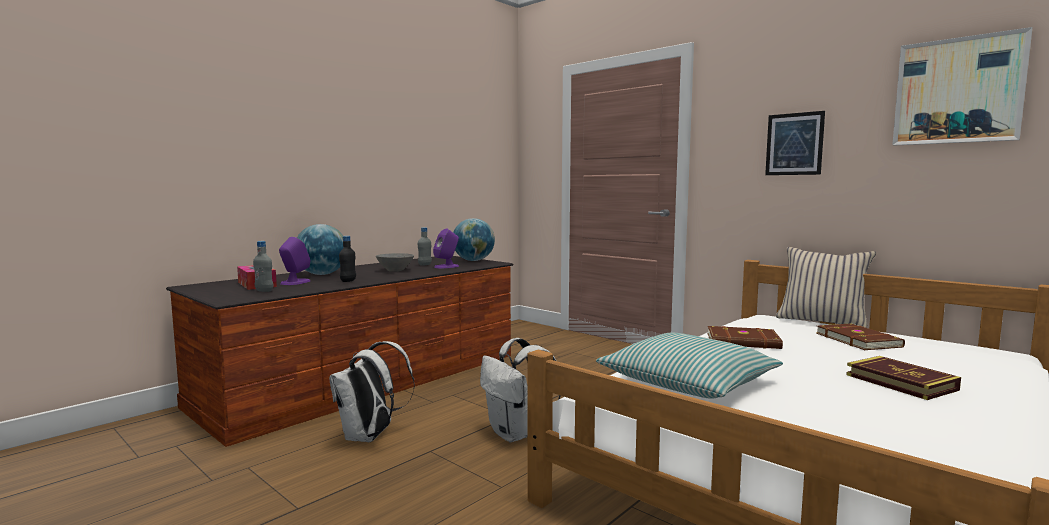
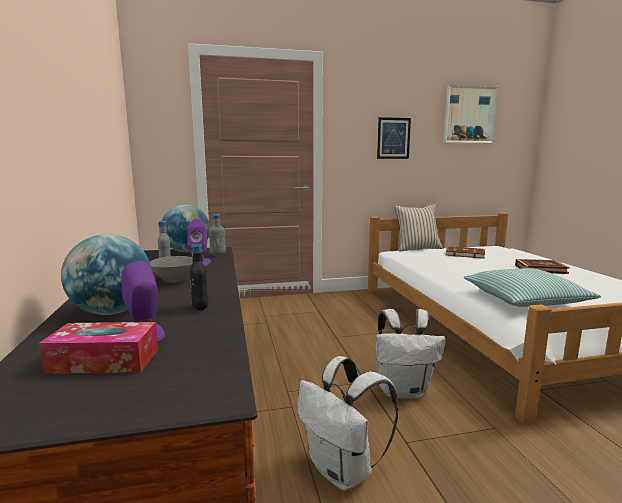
camera: 55 degrees left, 5 degrees up
(264, 291) = (179, 361): grey bottle -> grey bottle (218, 254)
(743, 341) = (448, 269): brown book -> none

